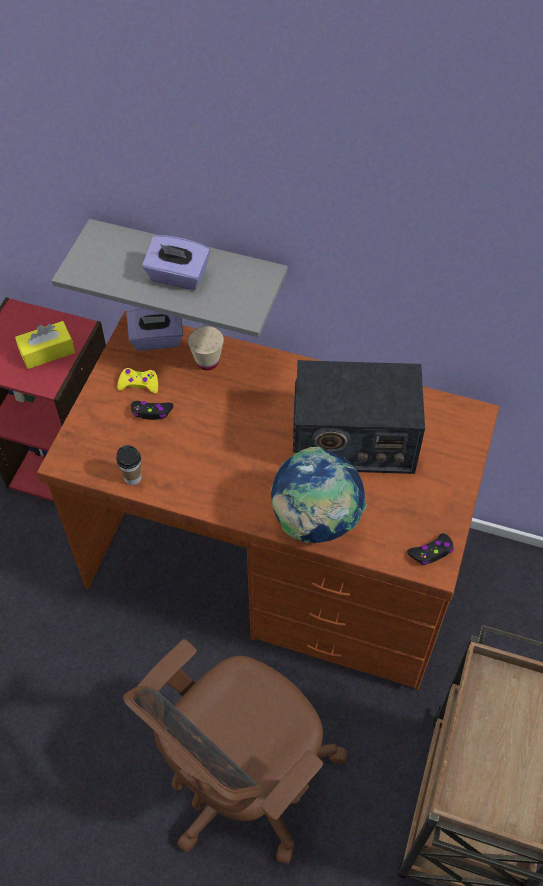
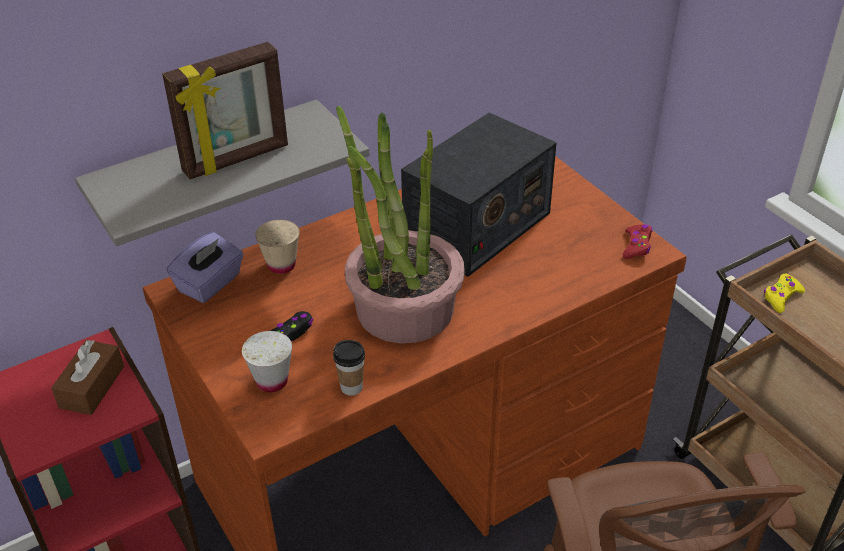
camera: 50 degrees left, 15 degrees down
(47, 351) = (92, 387): yellow tissue box -> brown tissue box
(103, 434) = (272, 381): none -> white cup
(139, 384) = (245, 323): yellow game controller -> yellow game controller (781, 297)
(177, 276) = (236, 160): purple tissue box -> picture frame
(228, 455) = (404, 308): none -> potted plant
(314, 521) = (536, 293): globe -> none
(431, 552) = (636, 246): black game controller -> red game controller

